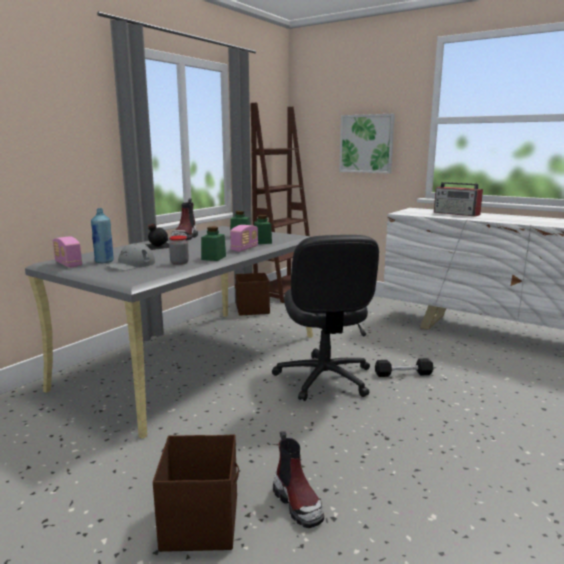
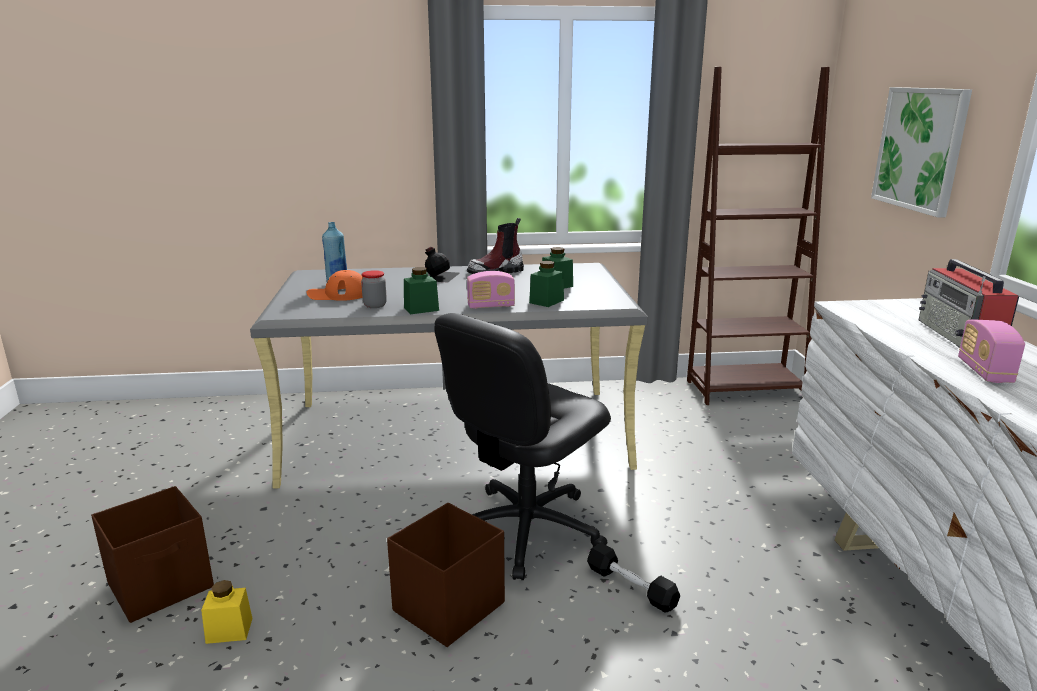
camera: 50 degrees right, 5 degrees up
(68, 264) = (307, 279): radio -> radio (984, 372)
(130, 265) = (338, 294): grey cap -> orange cap
(252, 309) = (644, 398): brown storage box -> brown storage box (447, 607)
(298, 503) = (229, 630): boot -> yellow jar

